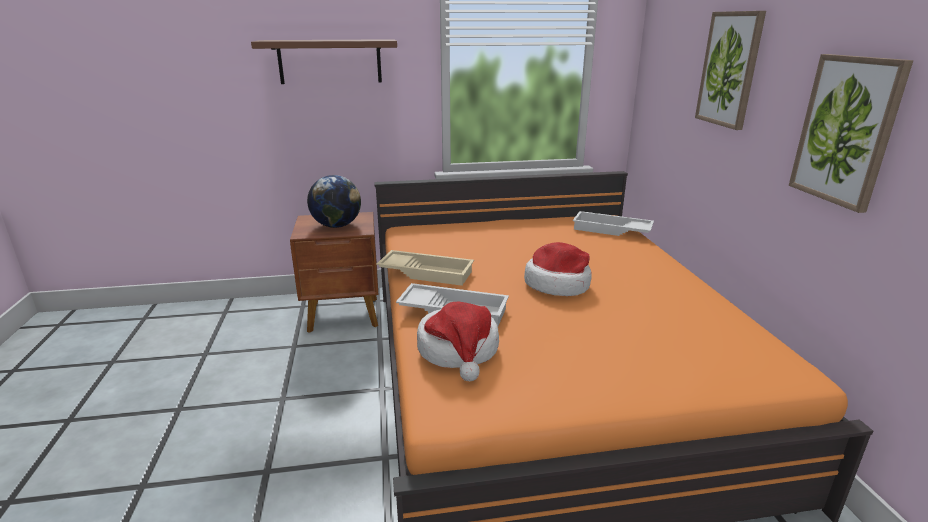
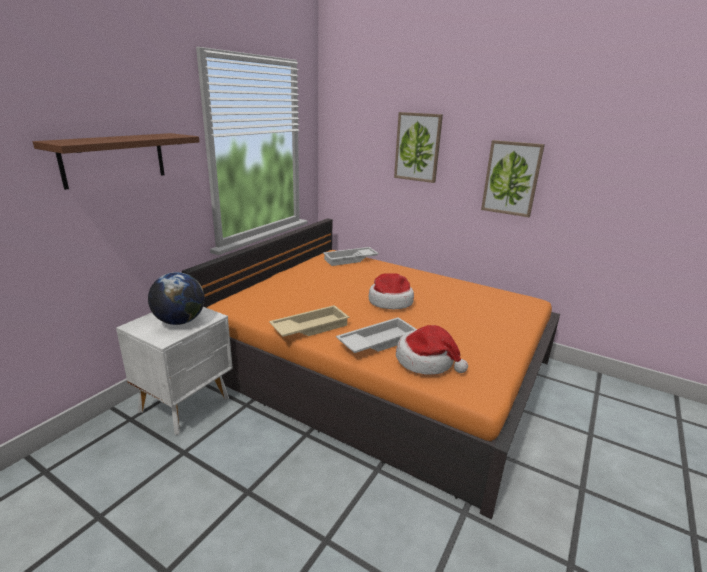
camera: 50 degrees left, 0 degrees up
(345, 315) = (186, 404): brown nightstand -> white nightstand

